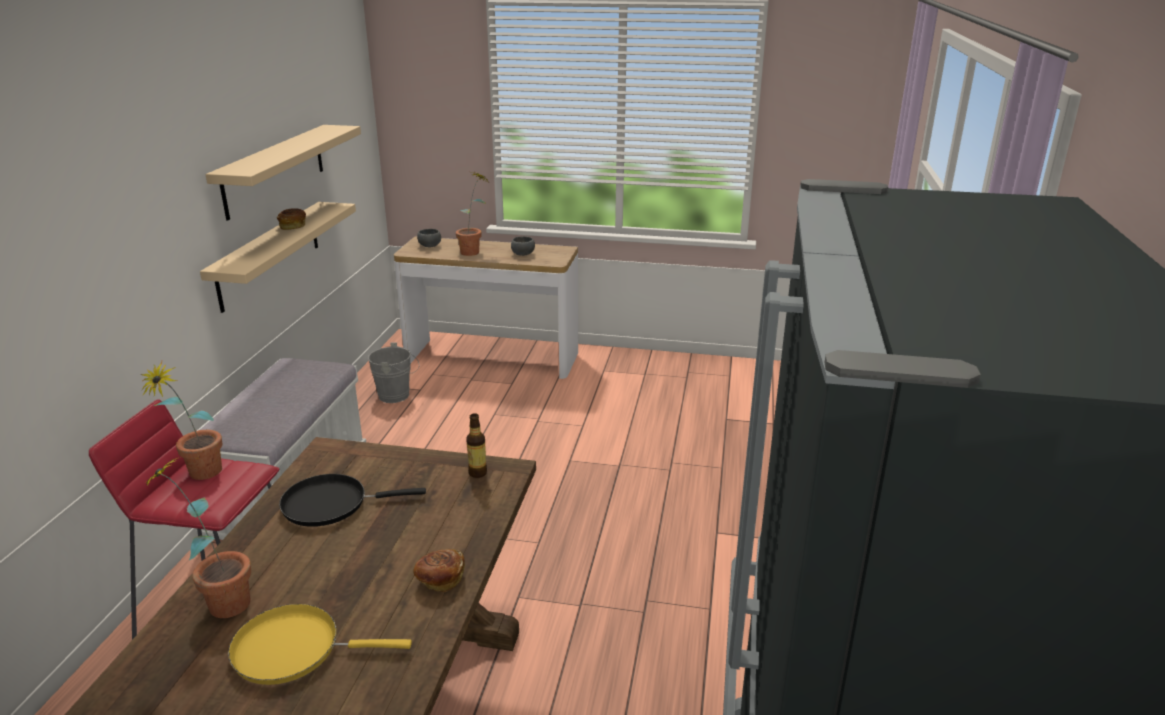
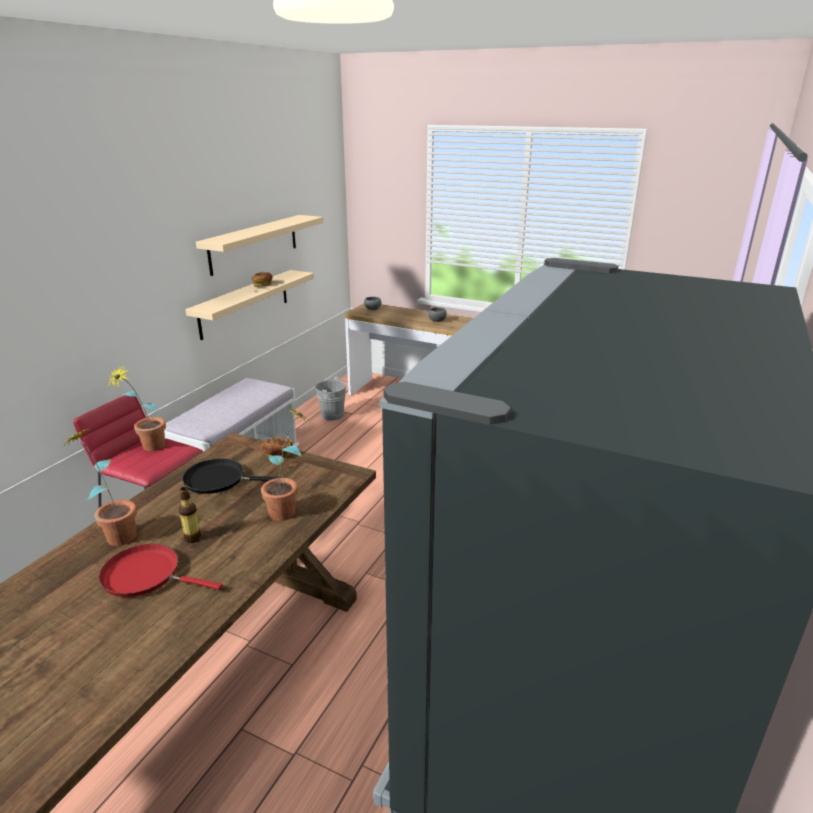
camera: 15 degrees right, 0 degrees up
(294, 649) = (146, 575): yellow frying pan -> red frying pan
(440, 580) = (266, 545): bread -> bread (277, 454)
(474, 251) = (403, 315): potted plant -> potted plant (290, 510)
(477, 473) = (329, 473): bottle -> bottle (193, 538)

